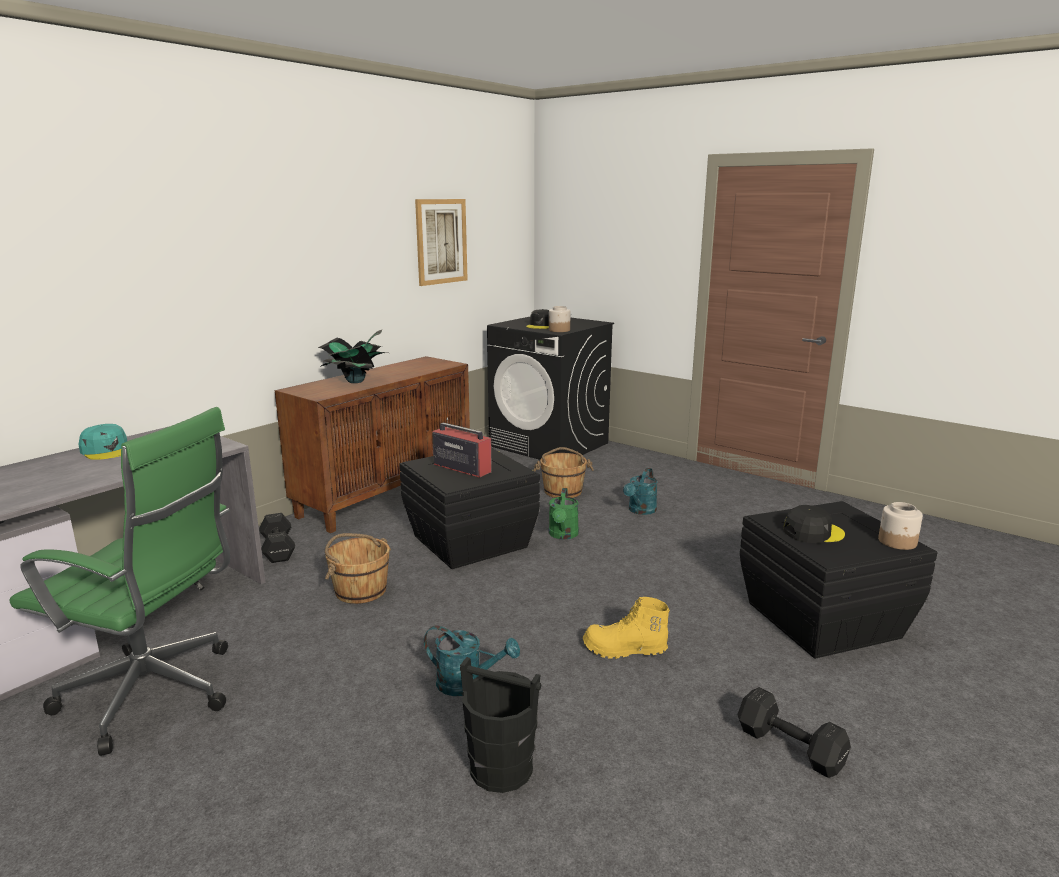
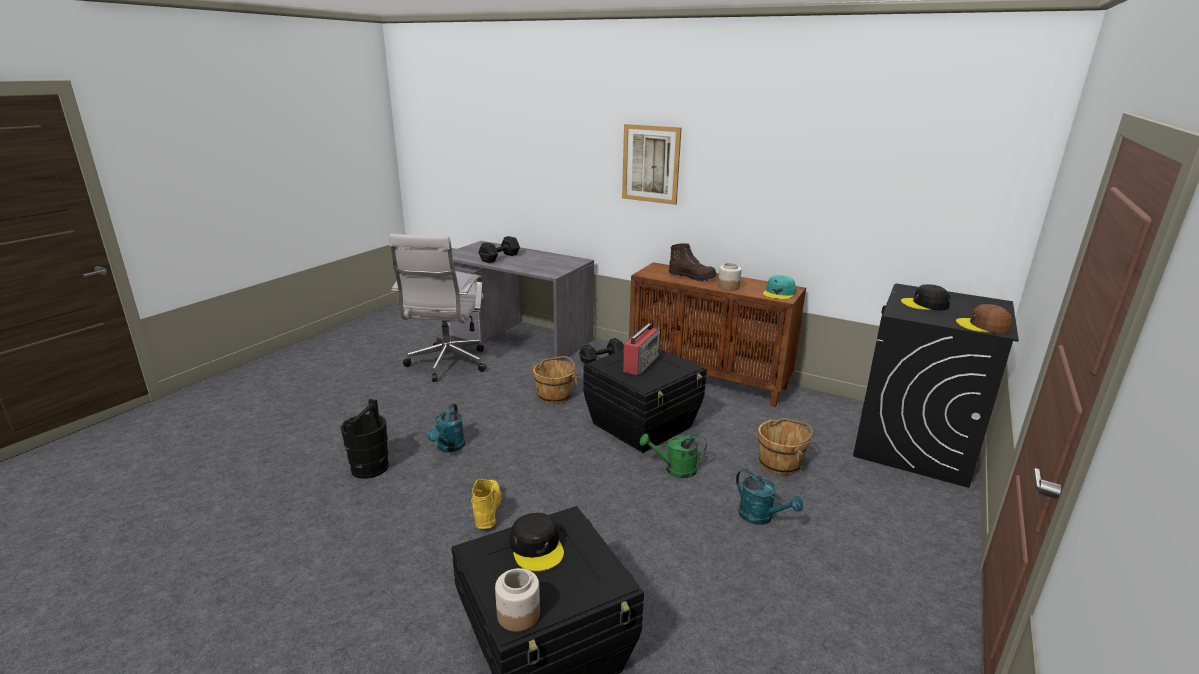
camera: 80 degrees right, 5 degrees up
(107, 450) = (539, 256): turquoise cap -> turquoise cap (779, 293)
(156, 695) = (446, 365): green office chair -> white office chair
(355, 381) = (692, 277): potted plant -> brown boot
(441, 241) = (859, 182): picture -> picture (651, 164)
(559, 330) = (909, 313): jar -> jar (728, 287)
(589, 323) = (983, 326): none -> brown cap
(640, 511) = (761, 517): turquoise watering can -> turquoise watering can turned 150 degrees counterclockwise
(788, 746) = (359, 594): black dumbbell -> black dumbbell (500, 257)

